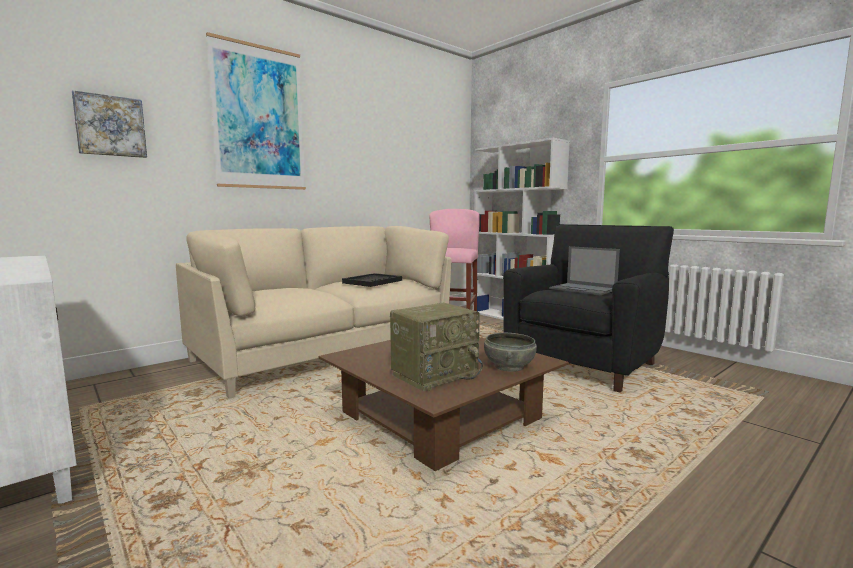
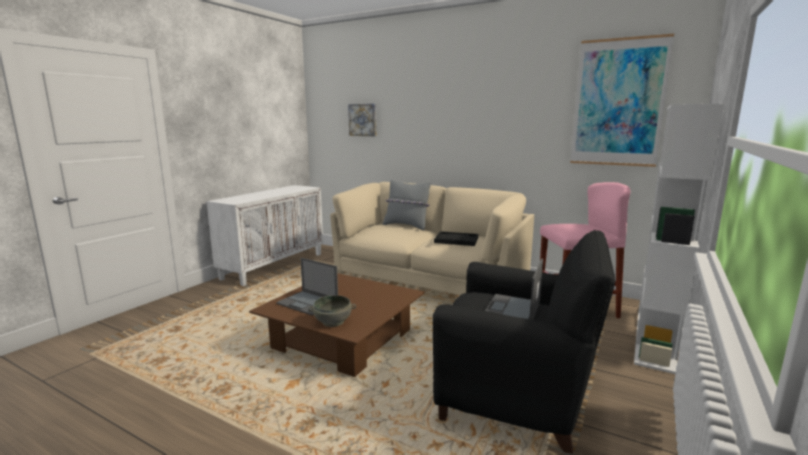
camera: 70 degrees right, 5 degrees up
(259, 118) = (438, 103): picture -> picture (618, 103)
(270, 288) = (406, 226): none -> grey pillow
(435, 374) = (308, 303): radio -> laptop

